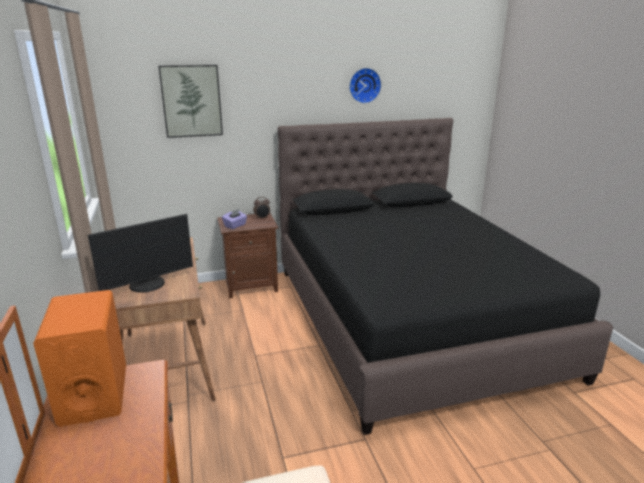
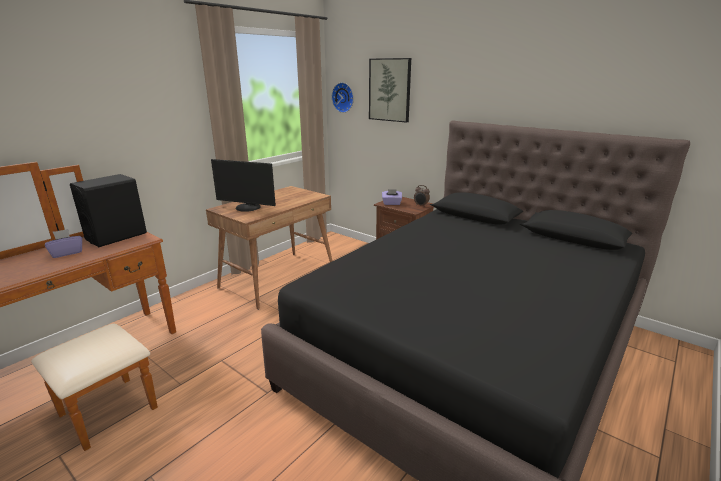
camera: 55 degrees right, 0 degrees up
(94, 394) = (116, 236): orange speaker -> black speaker
(96, 450) = (67, 253): none -> purple tissue box
(364, 85) = (556, 84): wall clock -> wall clock (344, 97)

